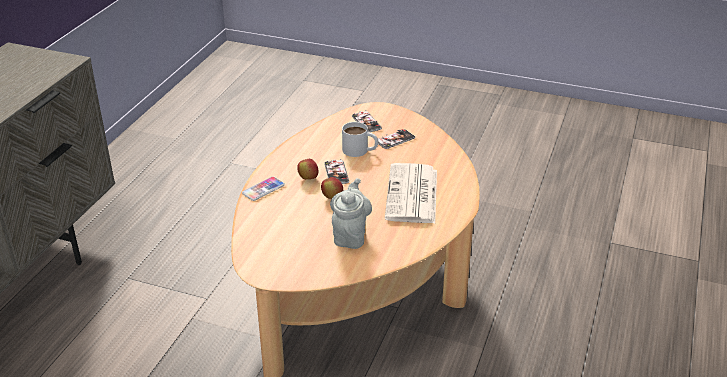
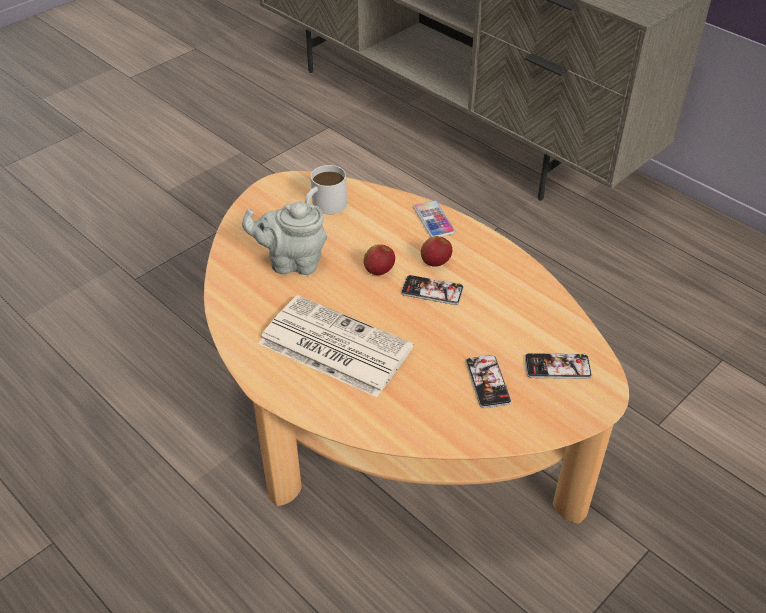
camera: 115 degrees right, 10 degrees up
(350, 235) = (292, 262): grey teapot -> grey teapot turned 150 degrees clockwise
(360, 150) = (477, 332): white mug -> white mug (324, 207)

